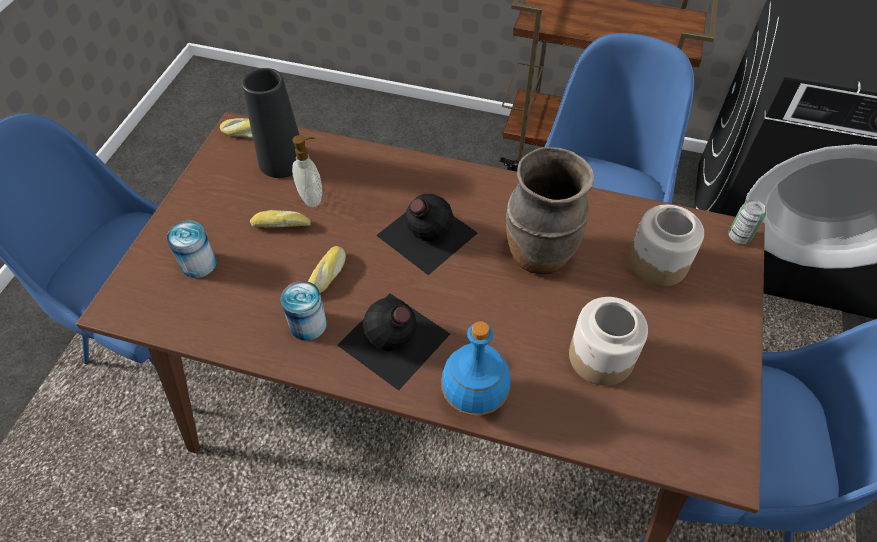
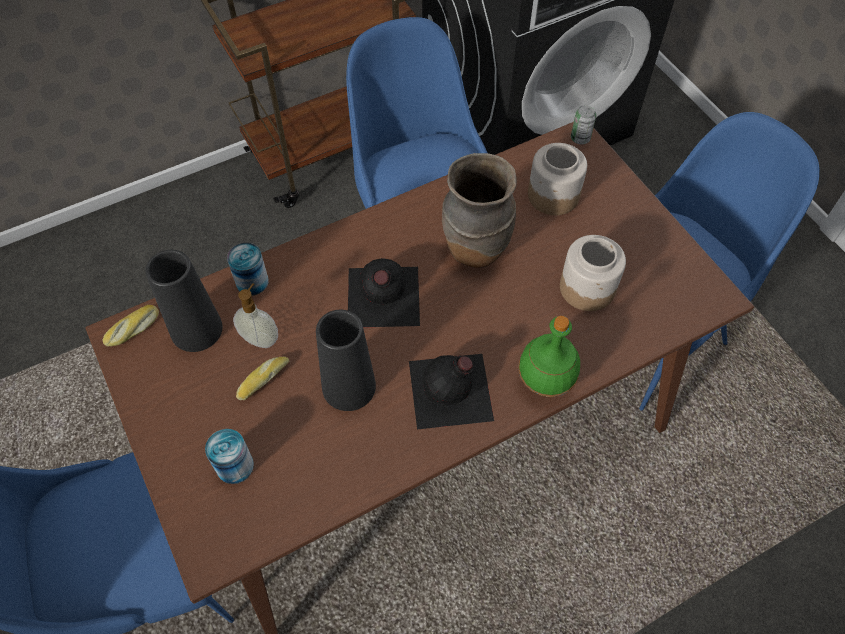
camera: 45 degrees left, 5 degrees up
(308, 324) = (379, 434): can -> can (252, 281)
(328, 275) = (349, 386): bread -> black vase
(473, 397) = (544, 382): blue bottle -> green bottle

